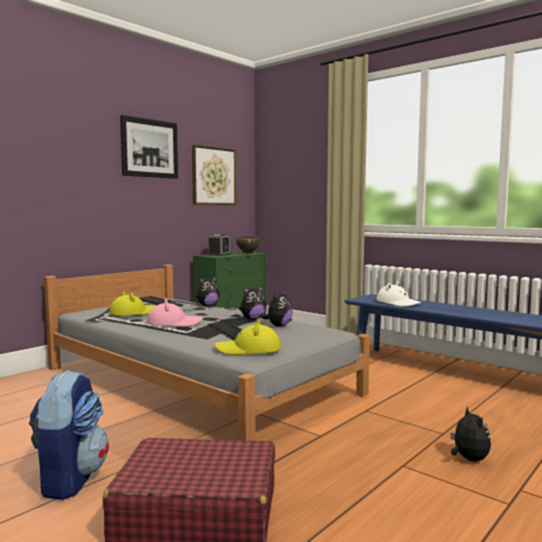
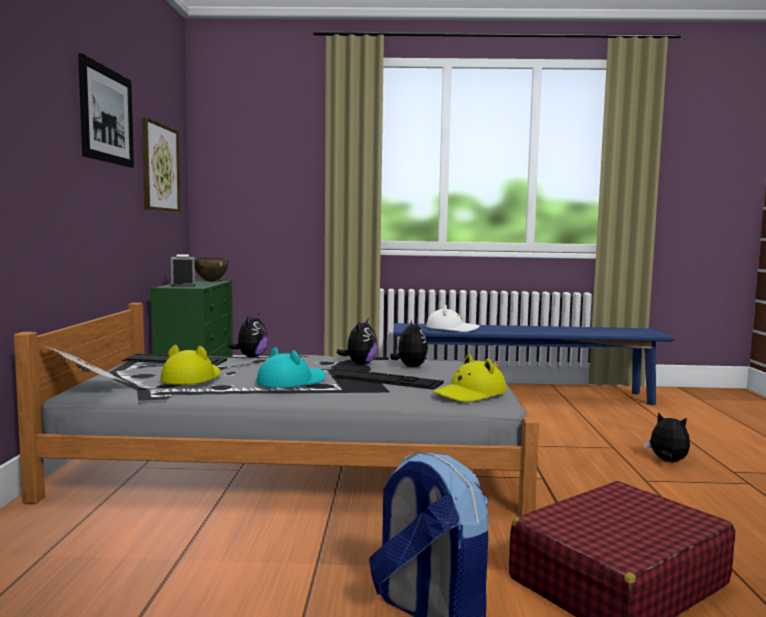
camera: 40 degrees left, 0 degrees up
(84, 310) = (91, 387): none -> newspaper
(174, 323) = (291, 382): pink hat -> turquoise hat

